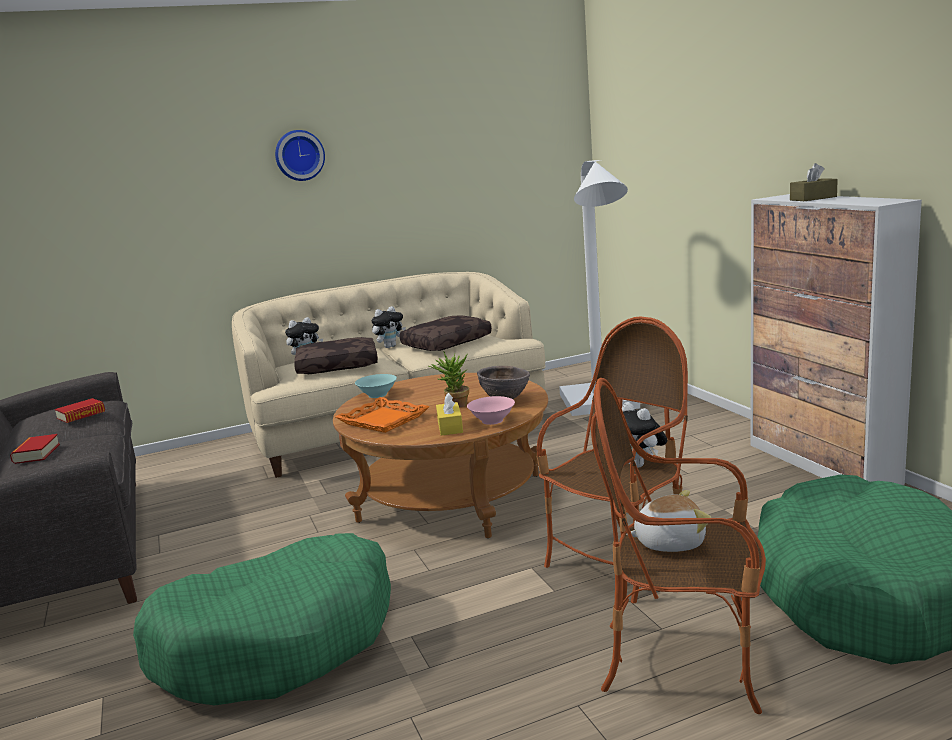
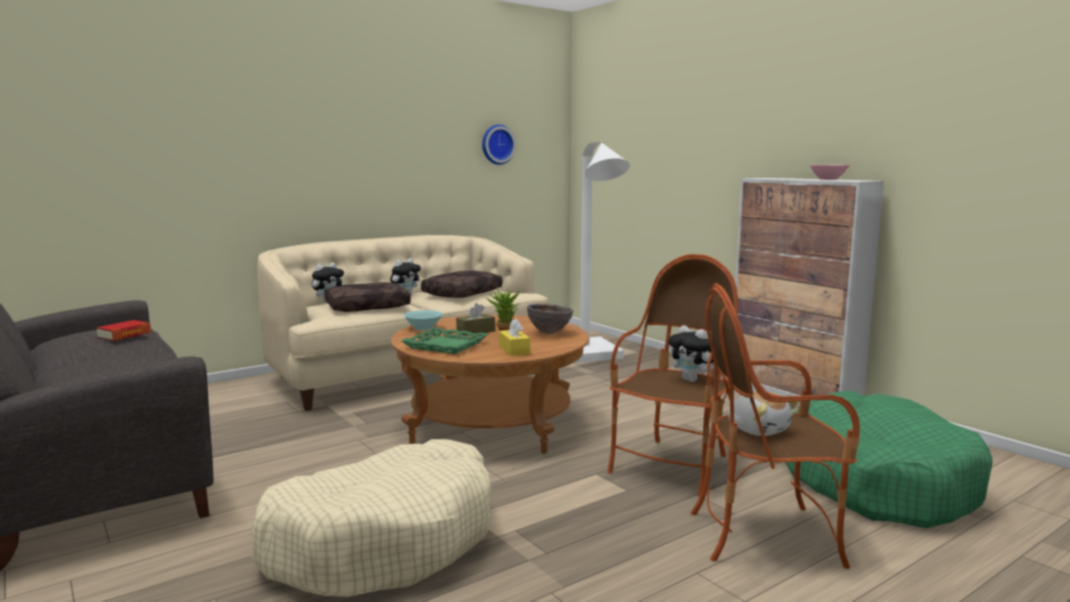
camera: 15 degrees left, 5 degrees down
(36, 454) = (98, 364): book -> none
(278, 641) = (384, 541): green dog bed -> beige dog bed
(299, 155) = (329, 114): wall clock -> wall clock (497, 144)
(384, 420) = (446, 345): orange tray -> green tray
(492, 420) = (550, 346): pink bowl -> pink bowl (828, 179)
(669, 542) = (758, 429): plush toy -> plush toy turned 75 degrees clockwise
(813, 198) = (794, 178): brown tissue box -> brown tissue box (475, 331)

